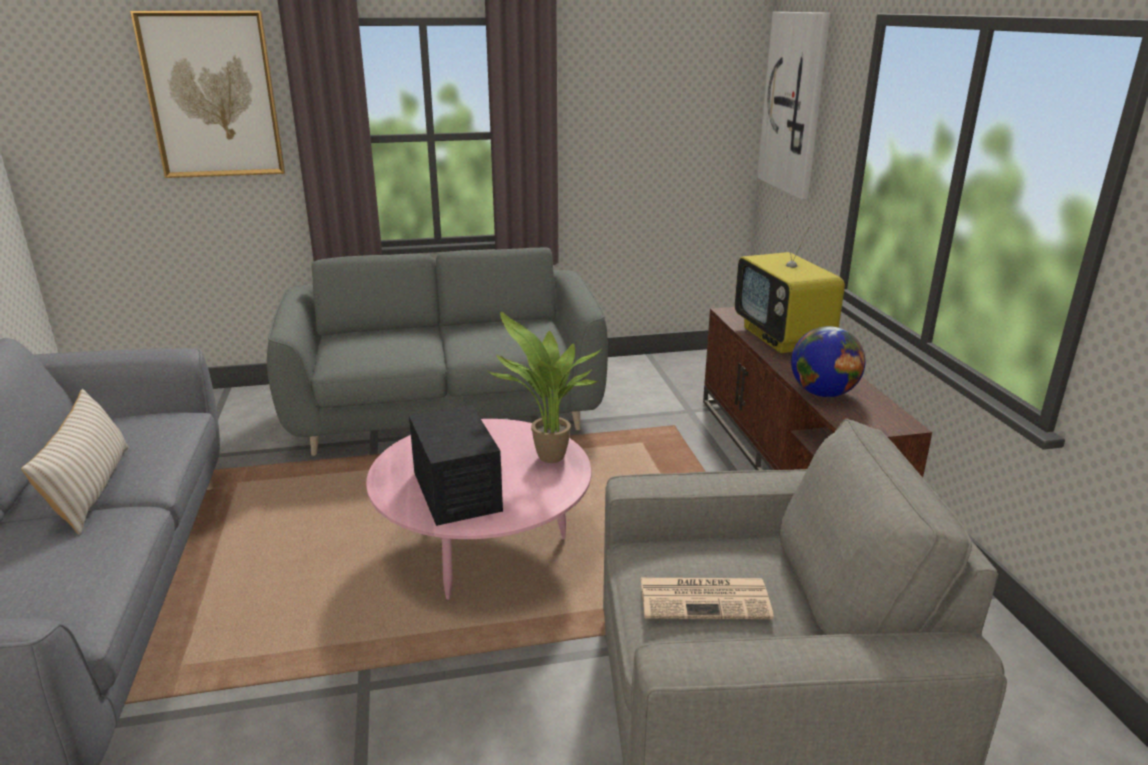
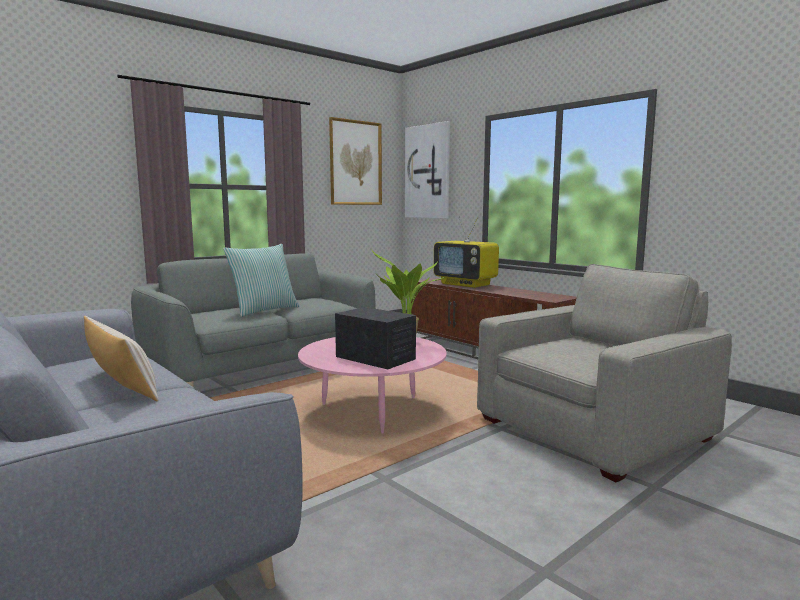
camera: 30 degrees left, 15 degrees down
(212, 95) = (69, 147): picture -> picture (355, 163)
(428, 346) = (264, 310): none -> pillow
(706, 598) = (579, 352): newspaper -> none
(823, 393) = (517, 294): globe -> none

